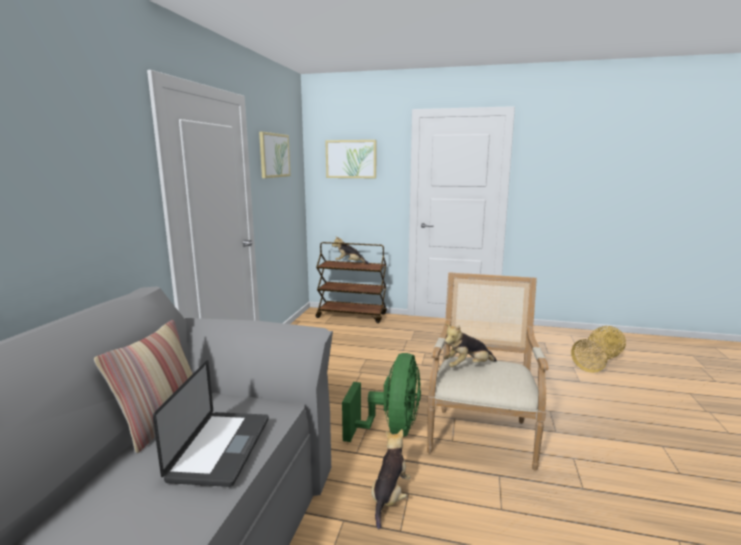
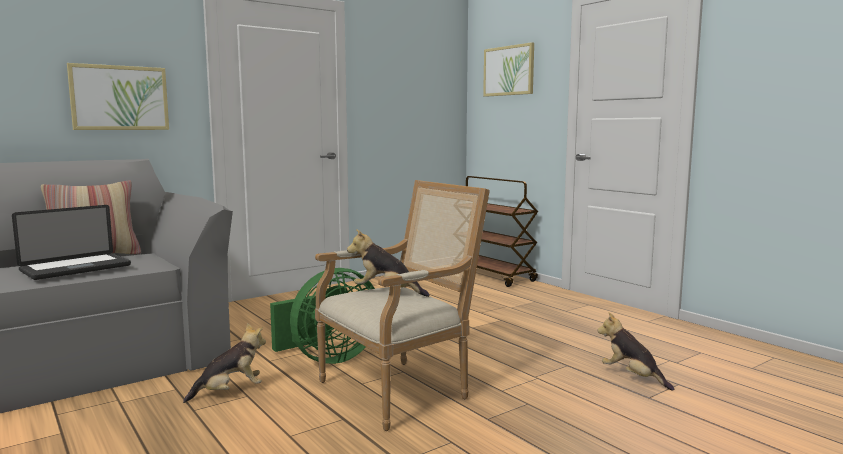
camera: 40 degrees right, 5 degrees down
(274, 155) = (397, 66): picture -> picture (119, 98)
(349, 263) = (497, 206): plush toy -> plush toy (632, 377)
(598, 362) = (743, 392): basket -> none

